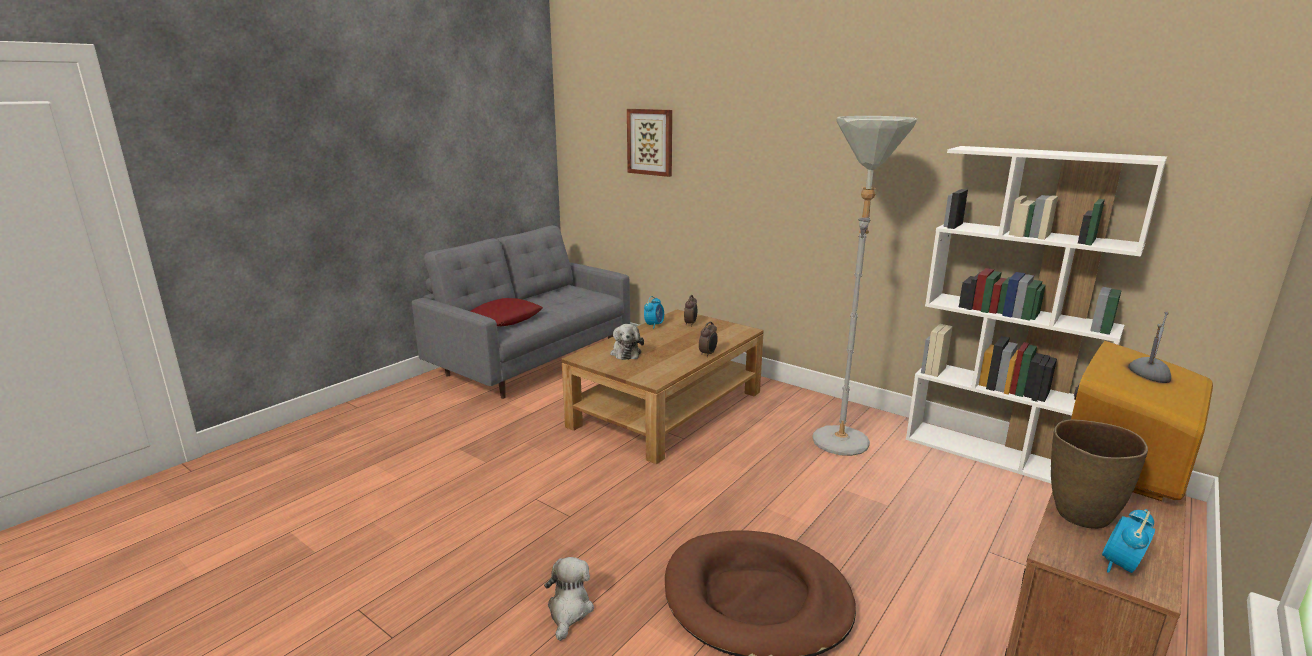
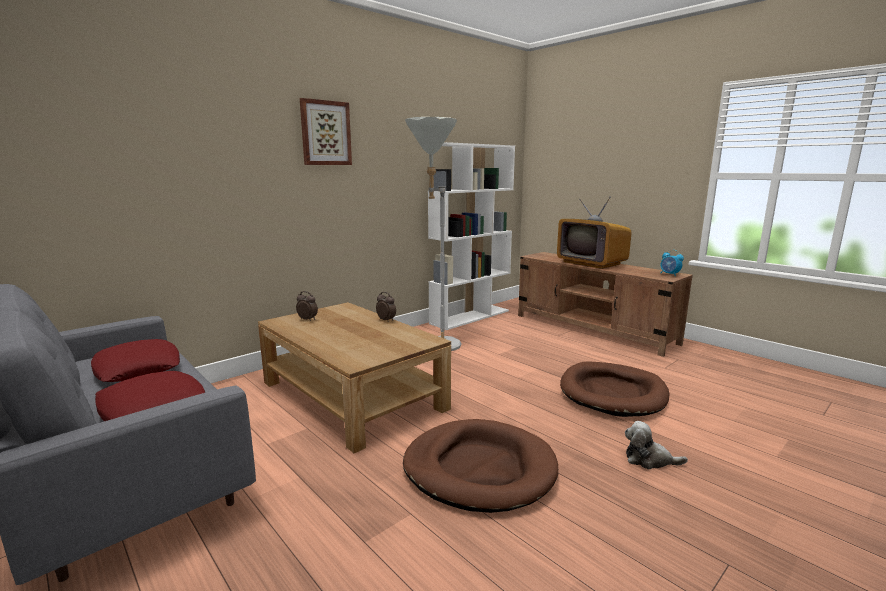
camera: 80 degrees left, 5 degrees down
(544, 489) = (479, 469): none -> brown dog bed
(565, 301) = (137, 368): none -> red pillow
(626, 352) = (359, 346): plush toy -> none
(650, 142) = (152, 147): picture -> picture (325, 133)
(654, 325) = (294, 331): alarm clock -> none
(1080, 515) = (636, 272): brown vase -> none

